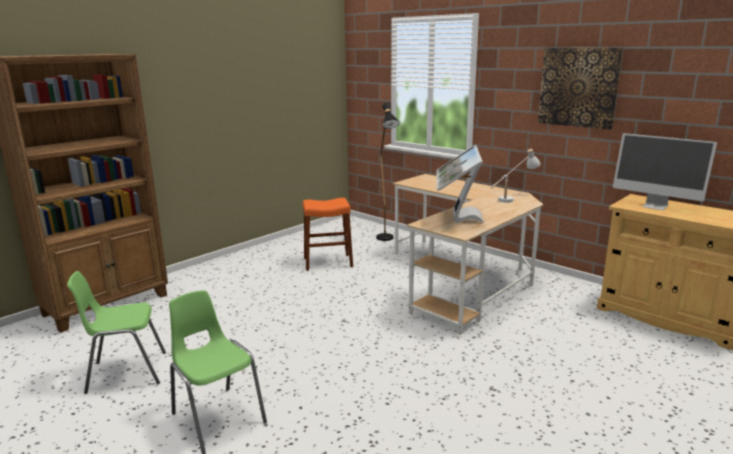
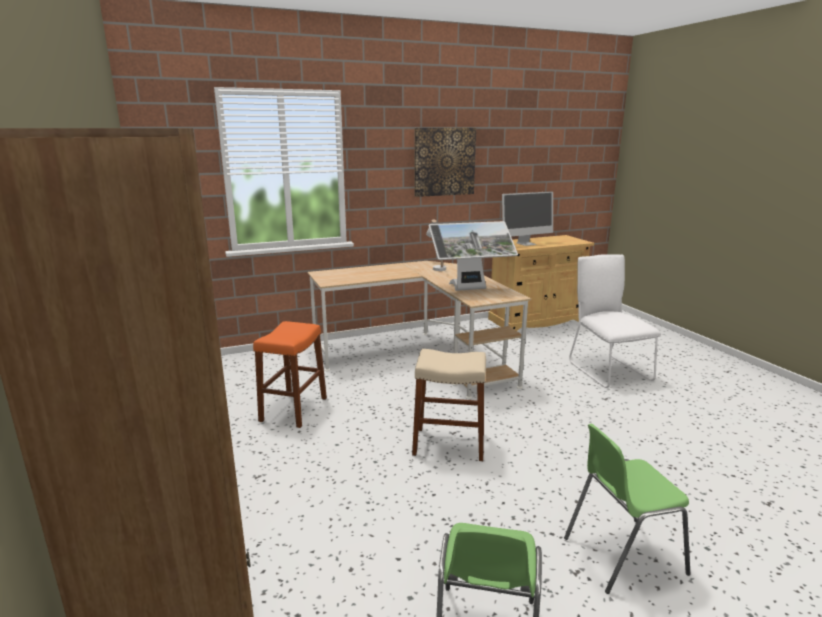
camera: 65 degrees left, 0 degrees up
(325, 322) = (449, 444): none -> beige stool
(387, 240) = (278, 363): black floor lamp -> none
(457, 218) = (470, 289): monitor -> monitor turned 45 degrees counterclockwise
(578, 383) = (607, 370): none -> white chair

